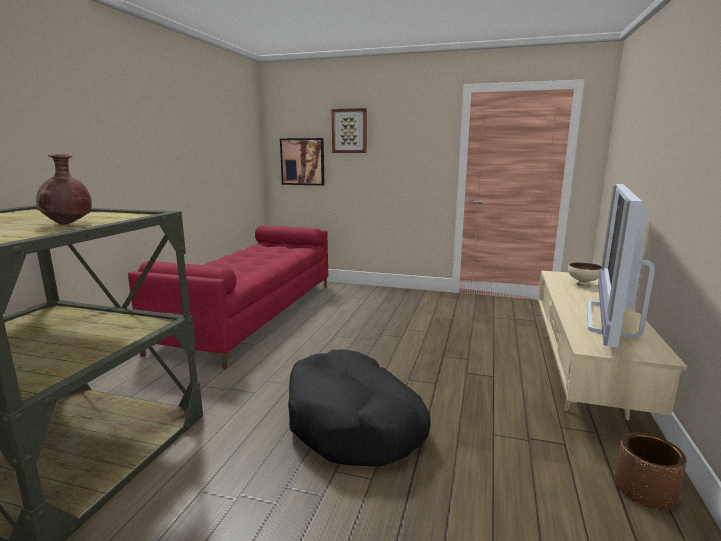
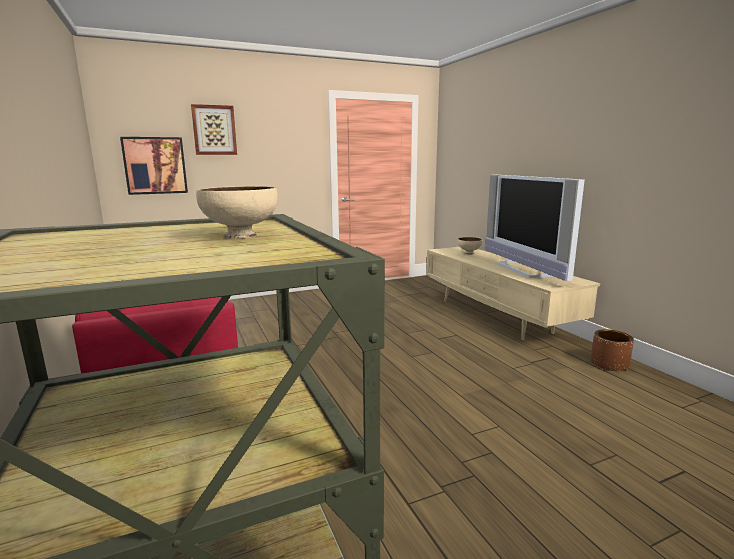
camera: 40 degrees left, 0 degrees up
(67, 224) = (241, 235): brown vase -> beige bowl
(354, 422) = (428, 399): black dog bed -> none

